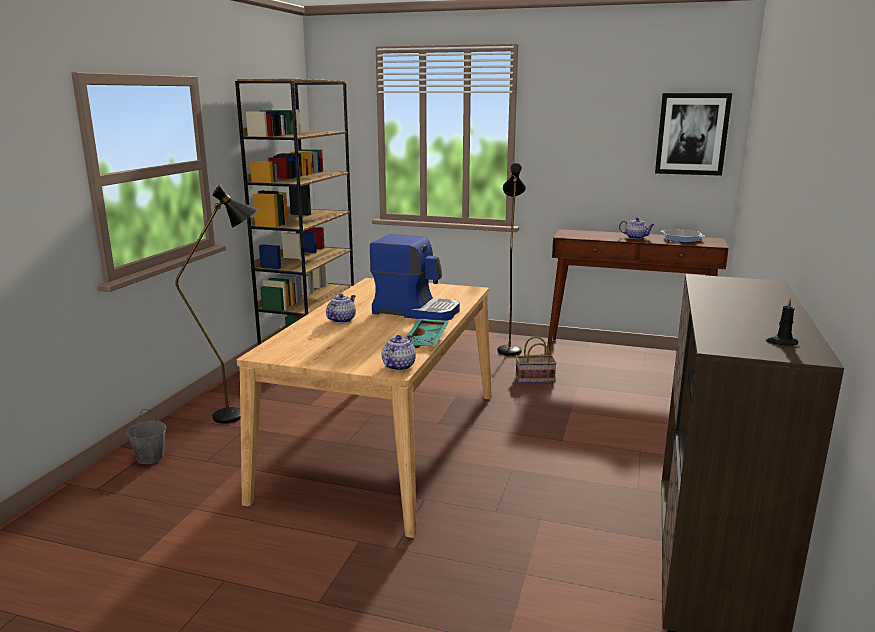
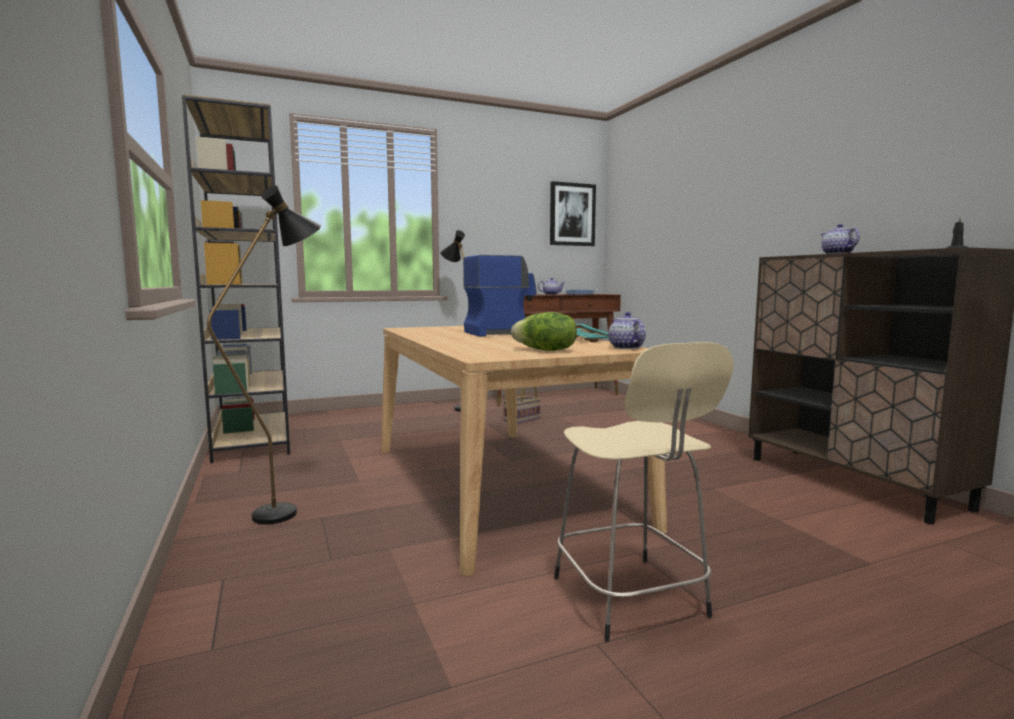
camera: 40 degrees left, 10 degrees down
(150, 458) = (237, 585): grey bucket -> none
(290, 568) = (631, 599): none -> beige stool
(331, 354) = (546, 350): none -> lettuce
(342, 320) = (466, 340): teapot -> teapot (836, 254)

